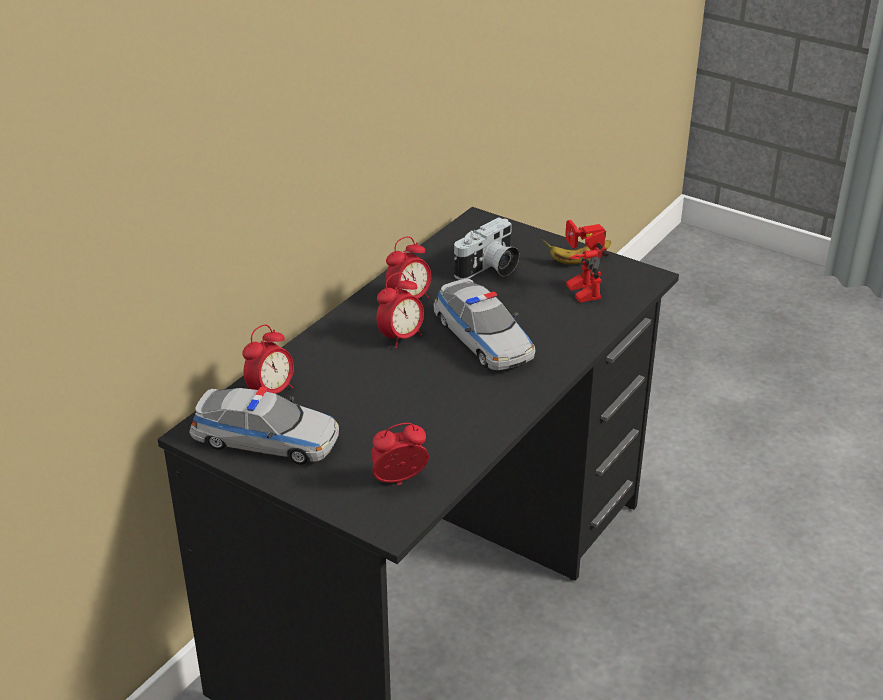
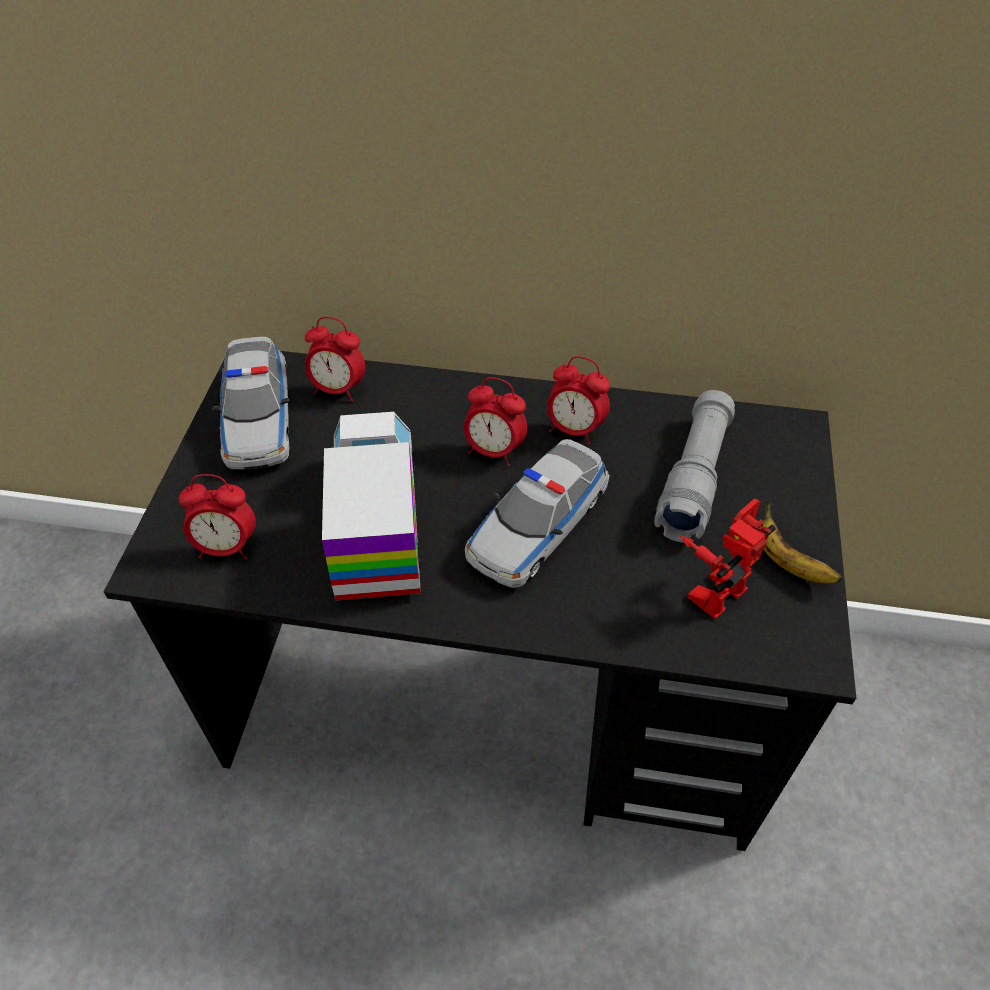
camera: 65 degrees right, 15 degrees up
(399, 482) = (227, 547): alarm clock -> alarm clock turned 135 degrees clockwise
(429, 405) = (377, 523): none -> toy truck
(489, 269) = (694, 477): camera -> grey flashlight

